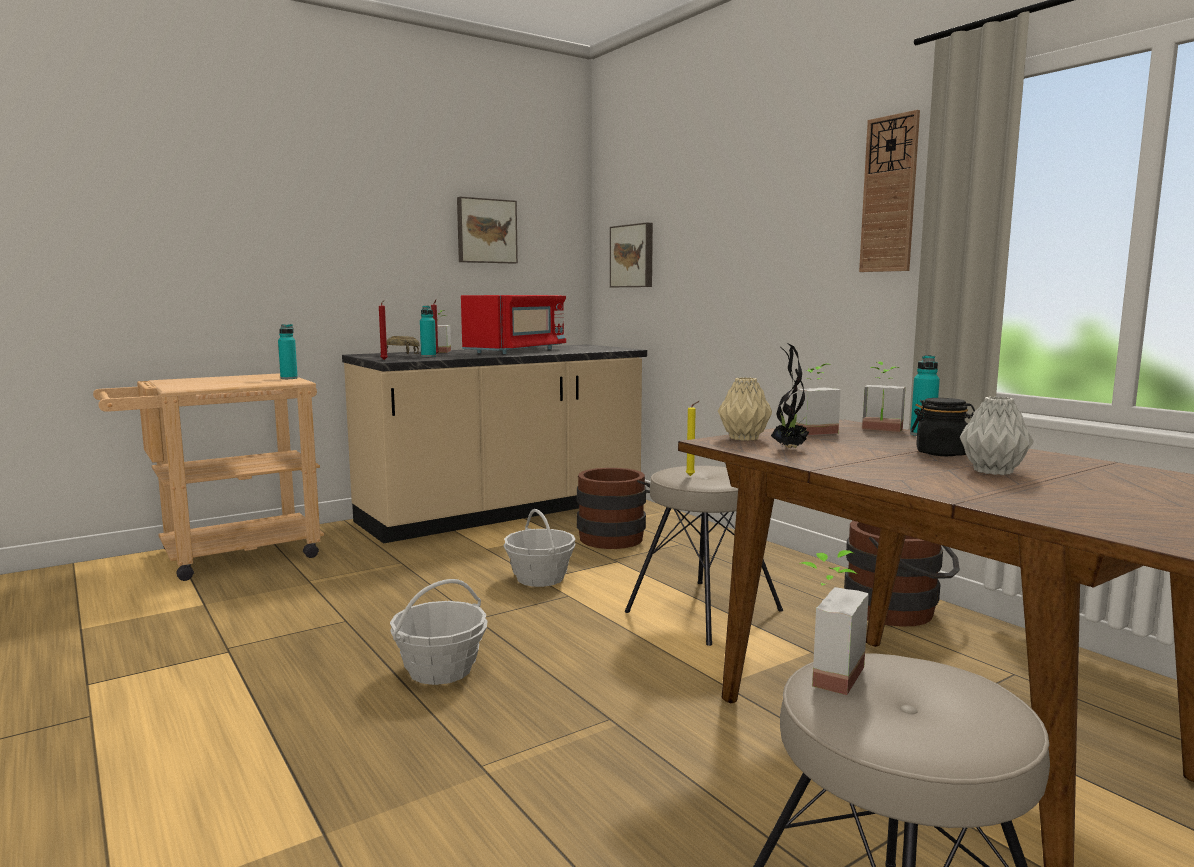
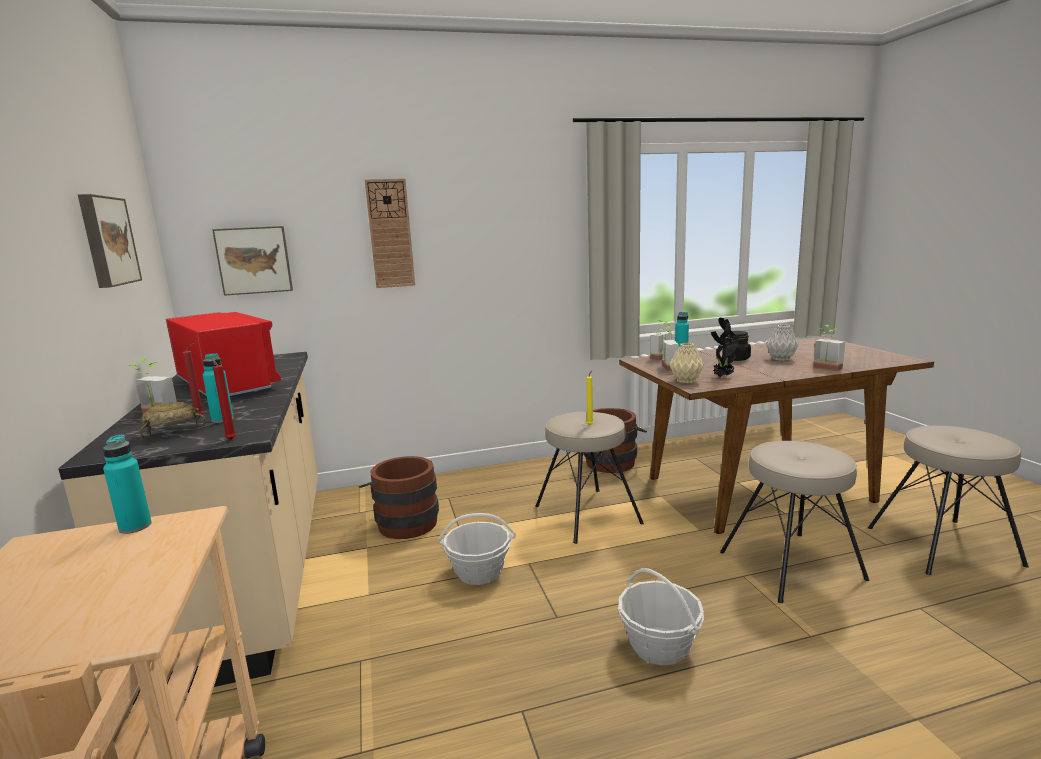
camera: 70 degrees left, 5 degrees up
(662, 760) = (792, 566): none -> beige stool
(824, 673) = (947, 445): potted plant -> potted plant (825, 369)
(889, 194) = (546, 214): wall clock -> wall clock (390, 234)

